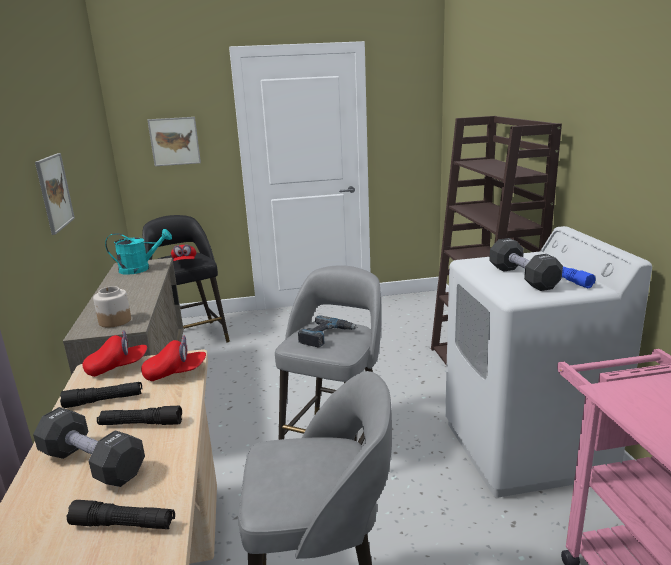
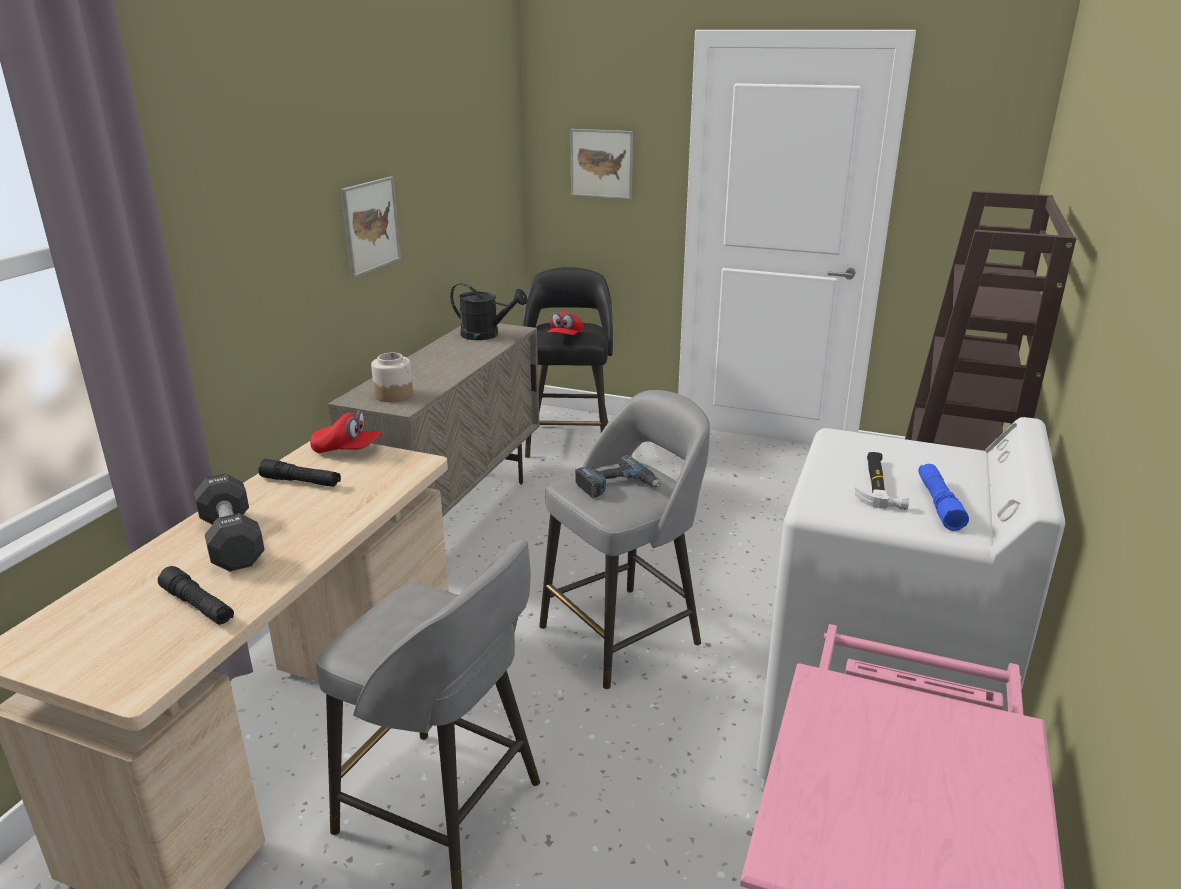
camera: 30 degrees right, 5 degrees up
(140, 269) = (486, 335): turquoise watering can -> black watering can
(141, 424) = (305, 518): black flashlight -> none
(175, 373) = (389, 475): red cap -> none
(522, 277) = (878, 483): black dumbbell -> hammer

